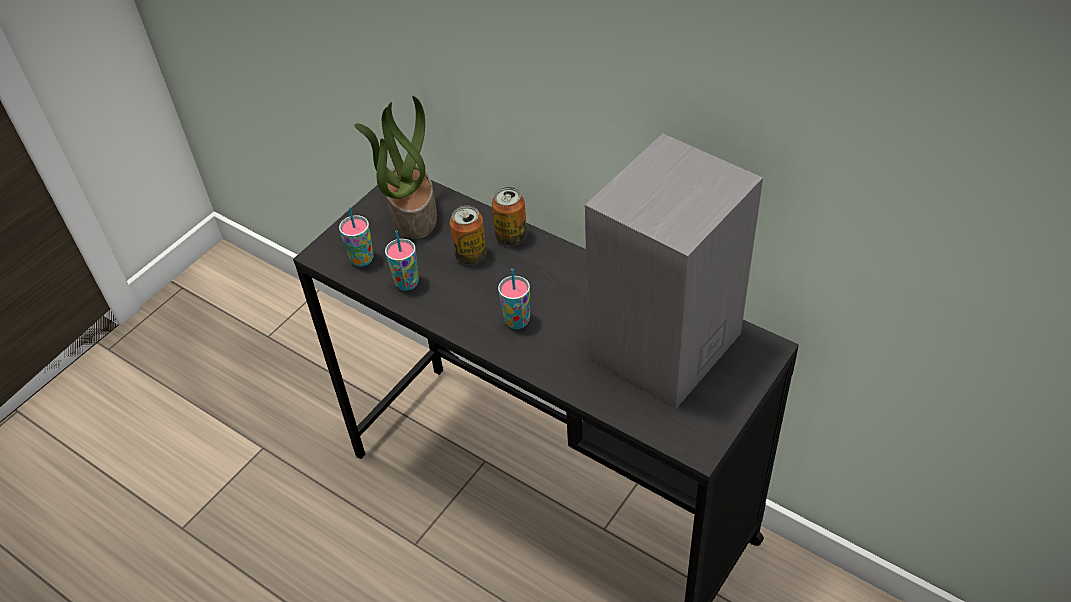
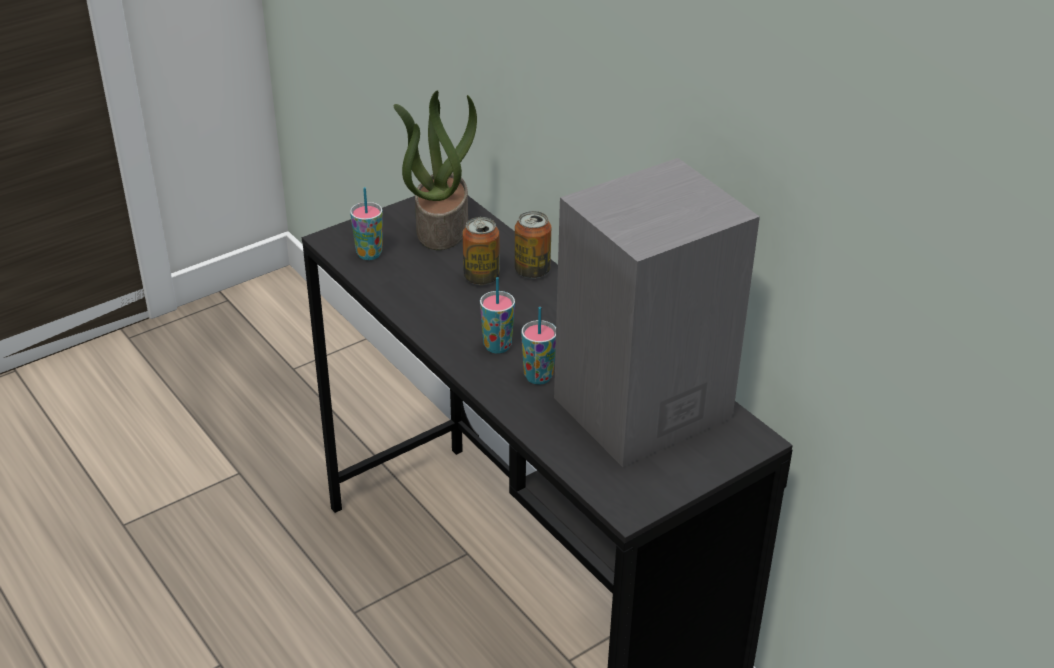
camera: 15 degrees right, 10 degrees down
(407, 283) = (403, 285): cup -> cup (538, 377)

